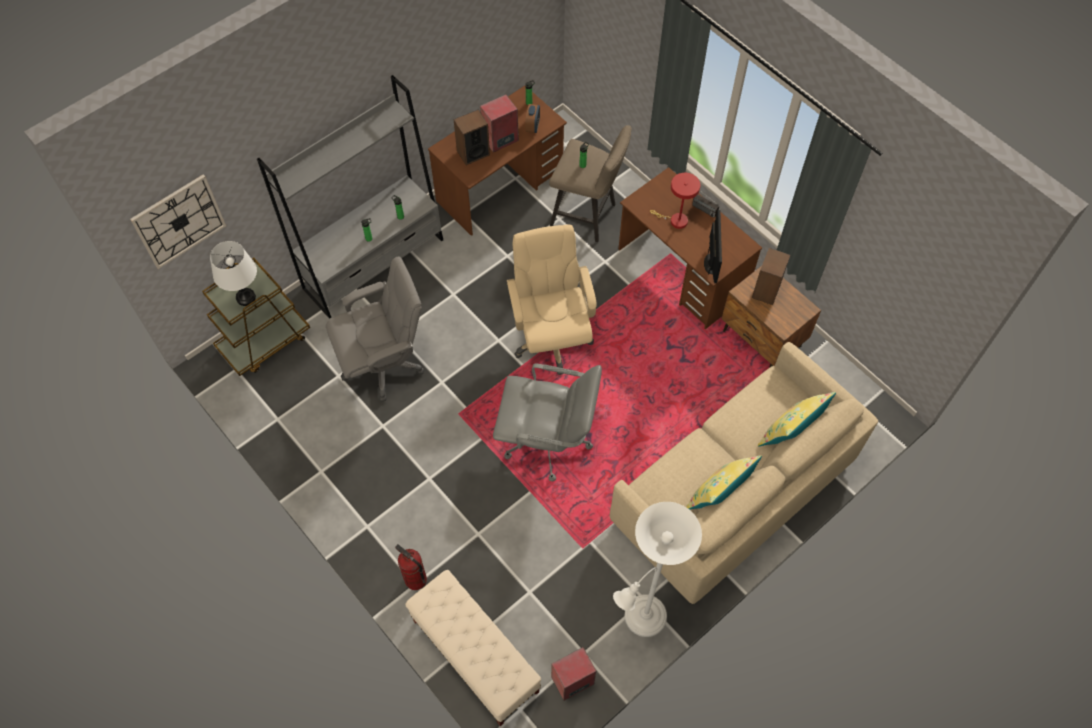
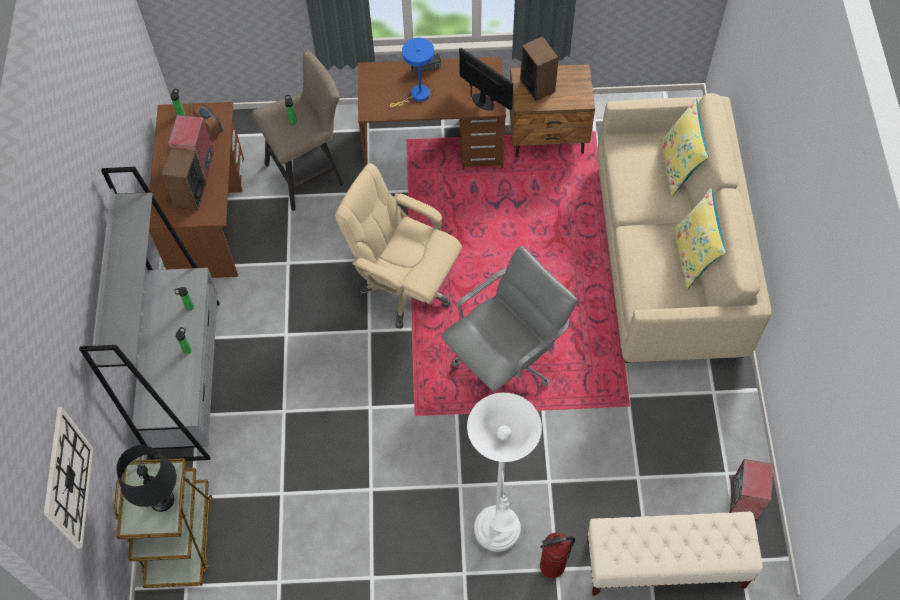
camera: 50 degrees left, 0 degrees up
(246, 297) = (162, 500): white table lamp -> black table lamp
(384, 364) = (305, 444): grey office chair -> none
(641, 620) = (729, 407): white floor lamp -> white floor lamp (498, 535)
(675, 221) = (417, 96): red table lamp -> blue table lamp

